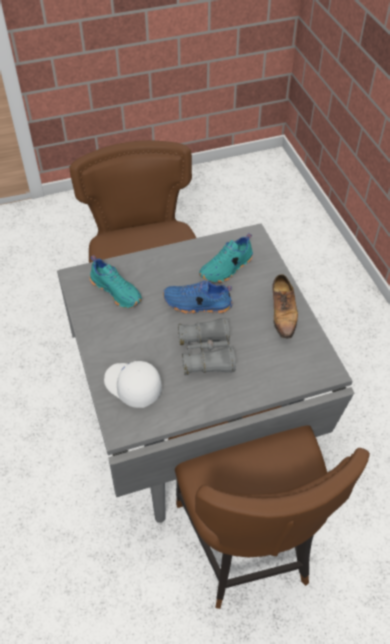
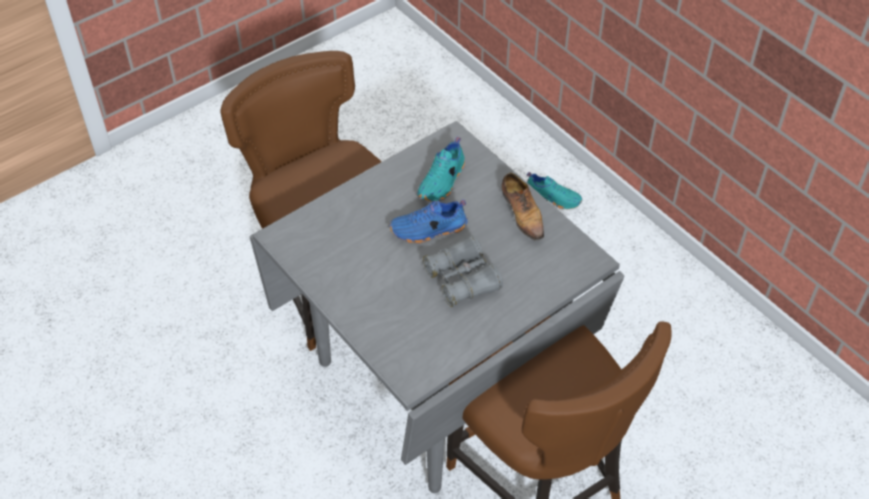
camera: 20 degrees left, 0 degrees up
(117, 291) = (333, 239): turquoise shoe -> turquoise shoe (552, 197)
(132, 387) = (401, 335): white cap -> none

